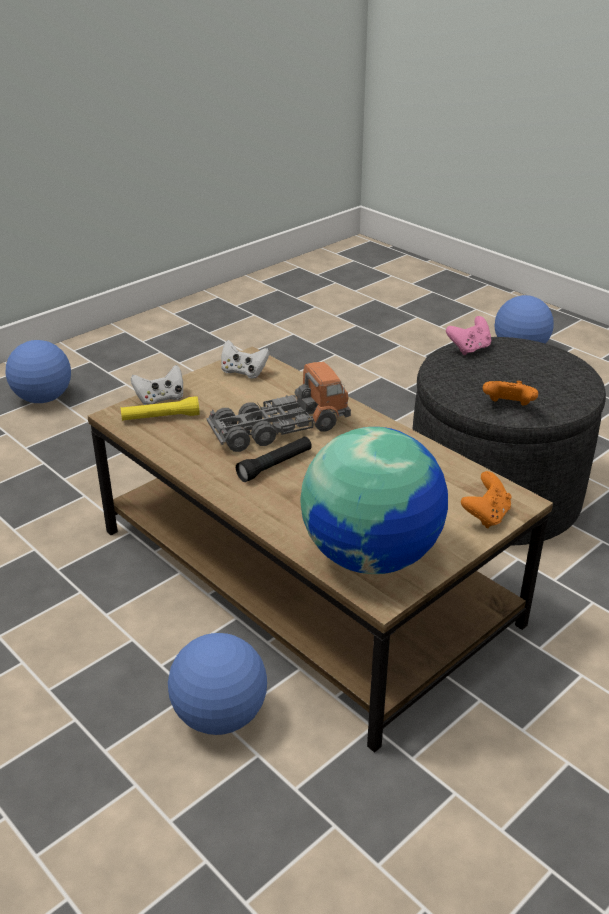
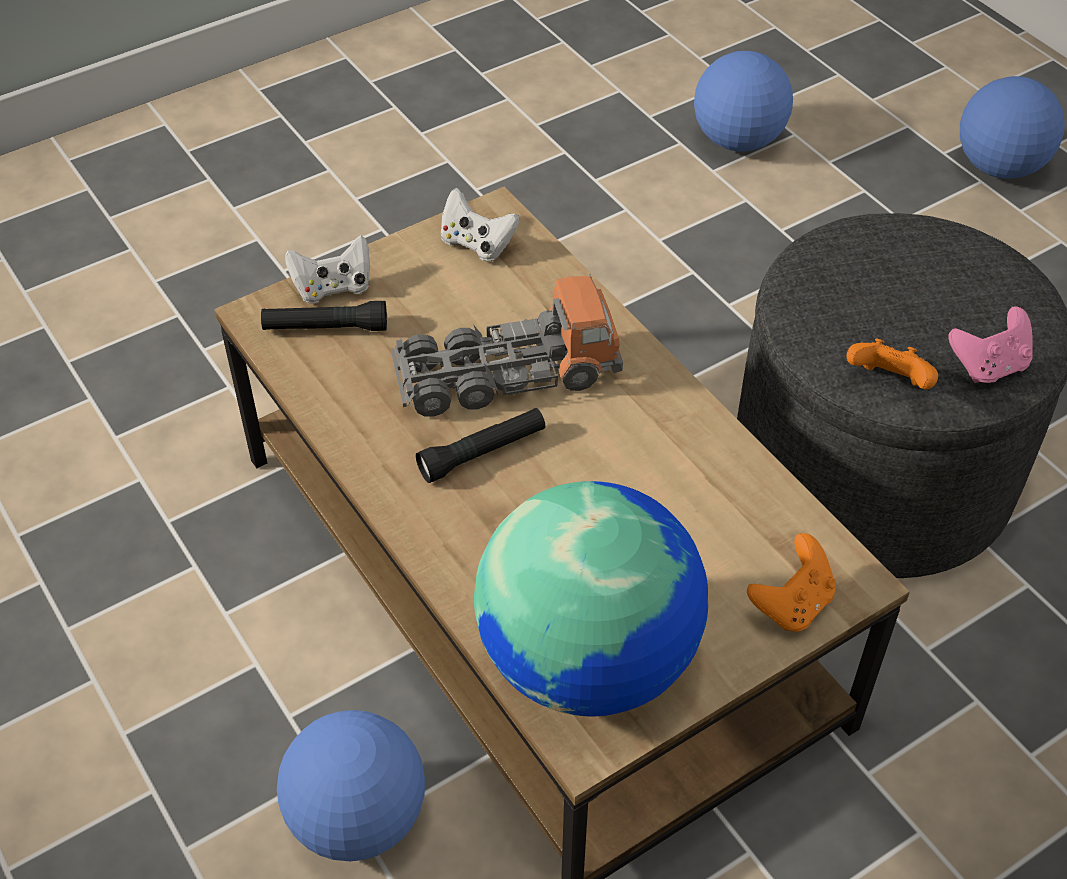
camera: 10 degrees right, 15 degrees up
(43, 398) = (197, 185): football -> football (738, 140)
(160, 417) = (325, 328): yellow flashlight -> black flashlight
(469, 349) = (860, 243): pink game controller -> pink game controller (988, 366)

